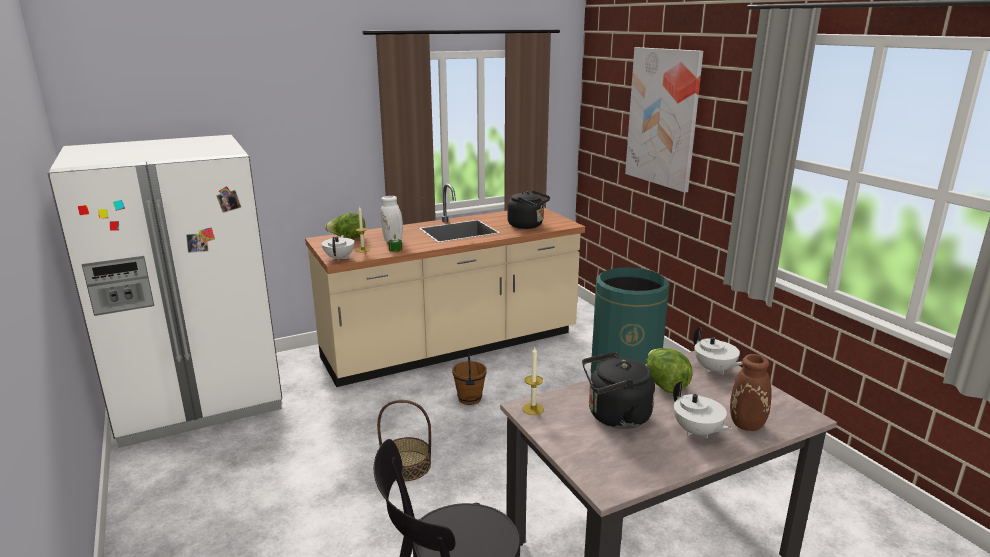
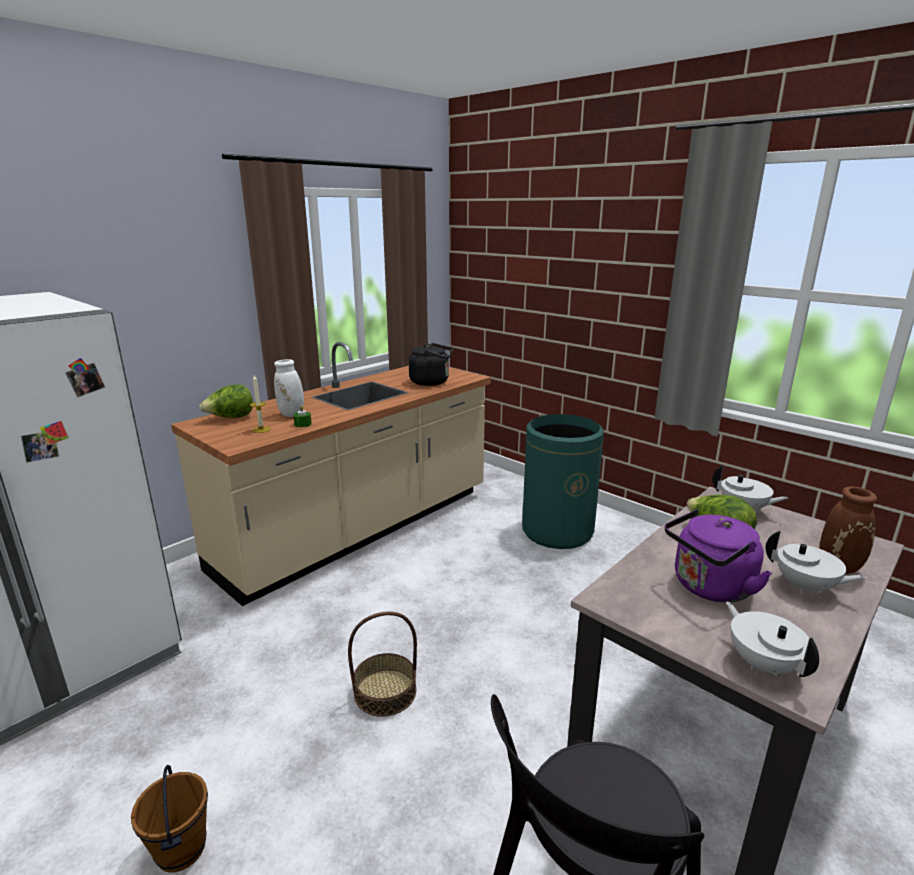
camera: 20 degrees left, 0 degrees up
(340, 258) = (238, 443): white teapot -> white teapot (762, 663)
(470, 399) = (414, 587): brown bucket -> brown bucket (182, 849)
(533, 409) = (615, 598): candle -> none
(615, 417) = (709, 588): black kettle -> purple kettle
(663, 117) = (560, 256): picture -> none

